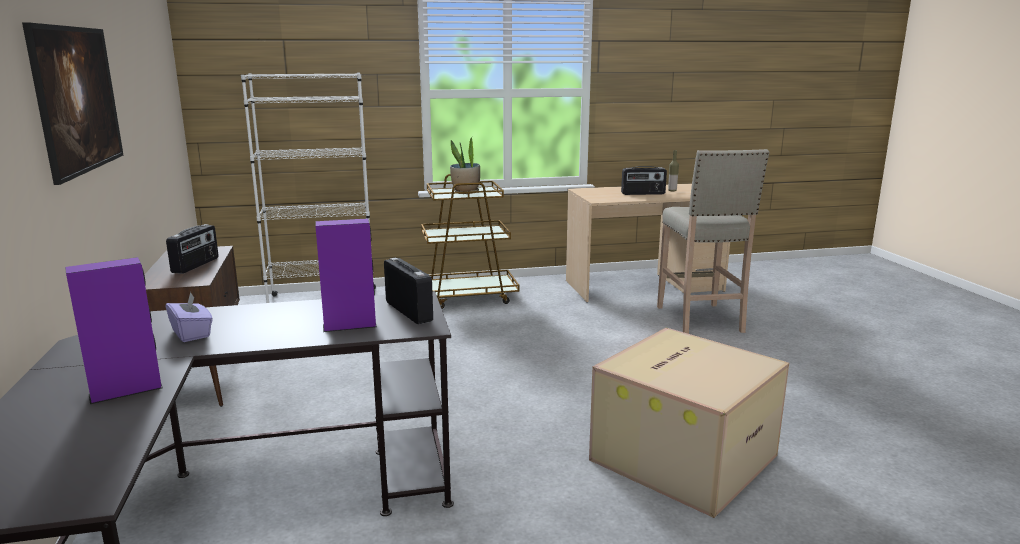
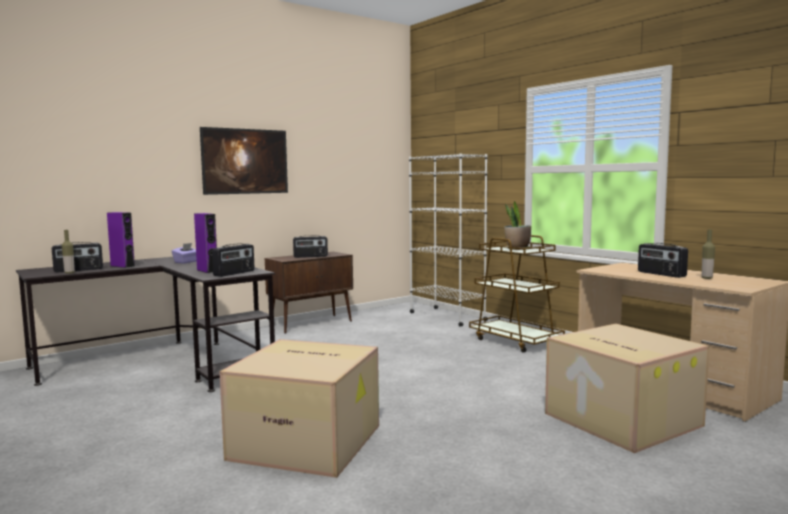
camera: 65 degrees right, 10 degrees down
(92, 440) = (78, 270): none -> radio
(126, 451) = (69, 273): none -> bottle
(700, 320) = (619, 419): beige stool -> cardboard box

